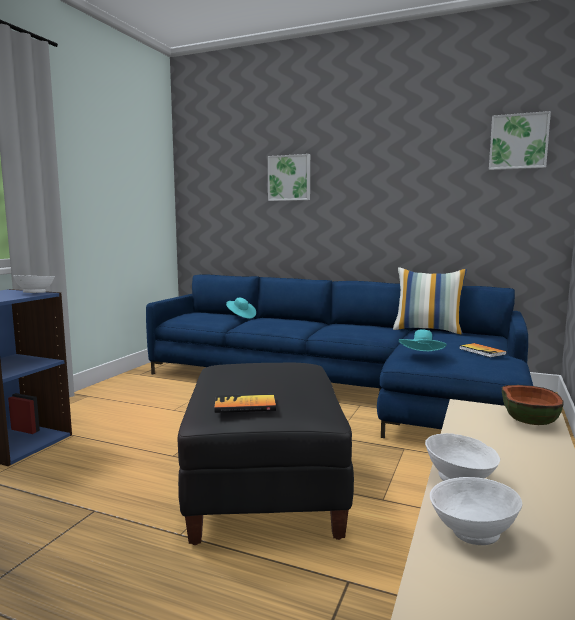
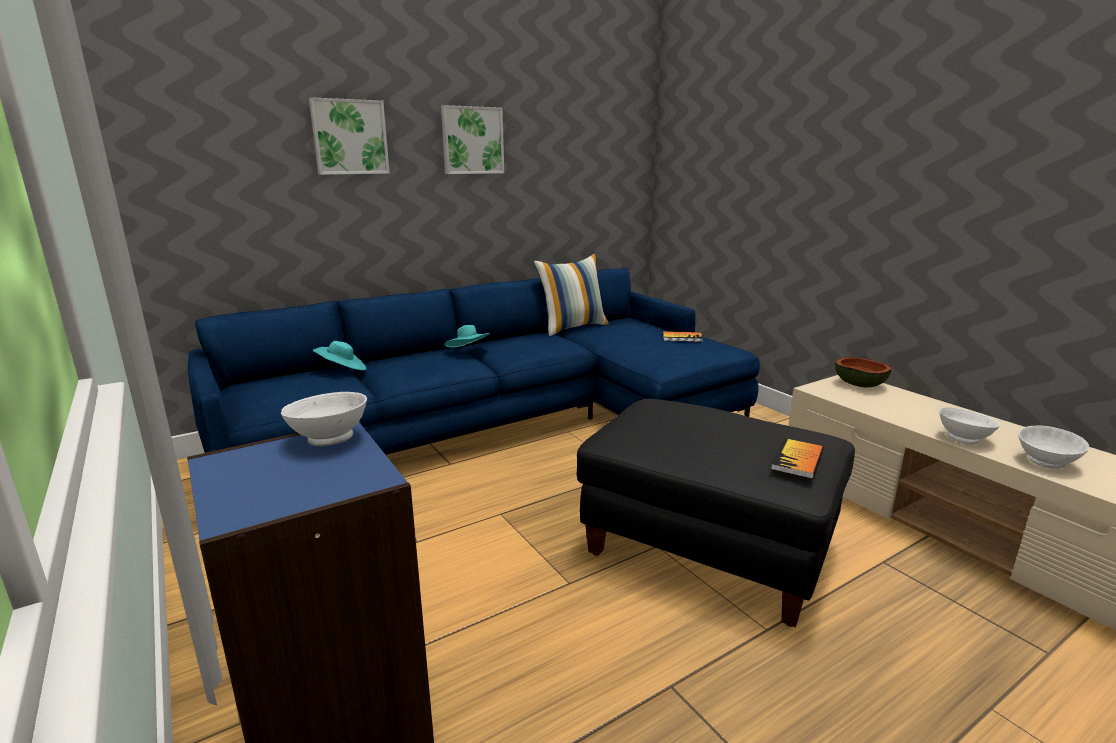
camera: 55 degrees left, 10 degrees up
(422, 355) = (667, 357): turquoise hat -> turquoise hat (468, 351)
(518, 142) = (613, 111): picture -> picture (472, 140)

